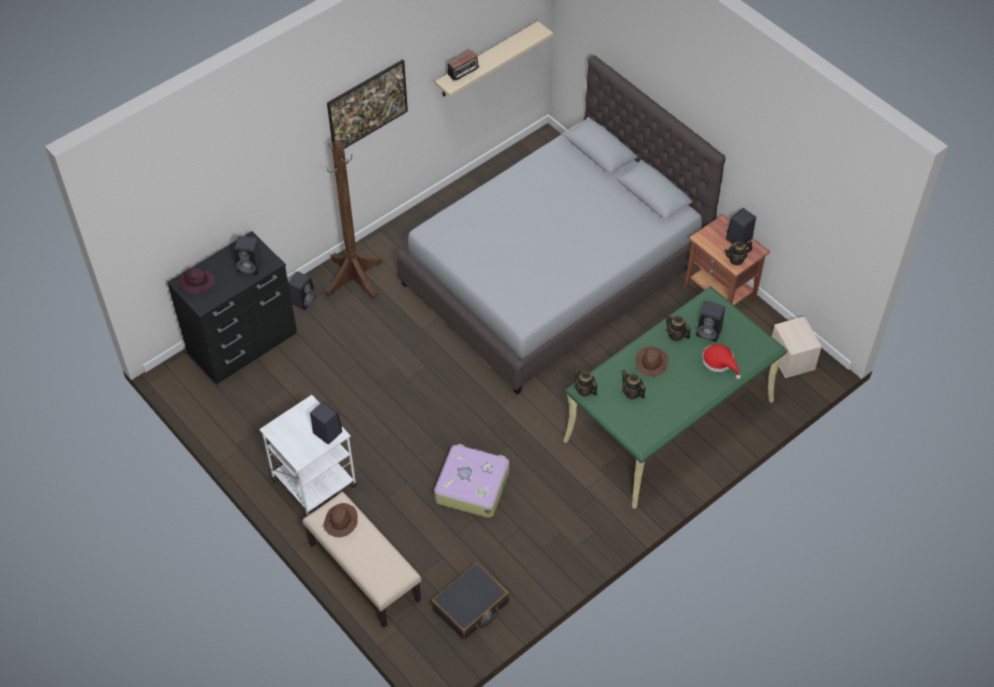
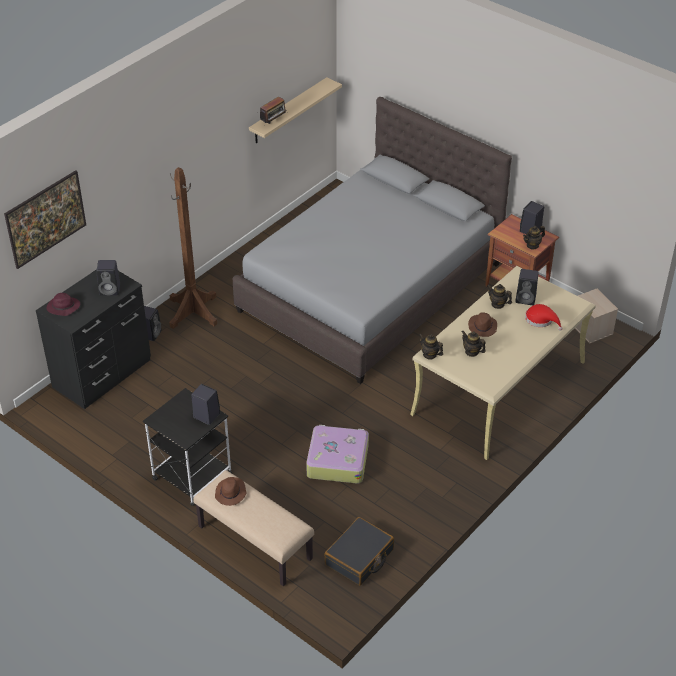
camera: 10 degrees left, 10 degrees down
(313, 481) = (191, 475): white cart -> black cart
(368, 119) = (197, 159): picture -> picture (48, 232)
(668, 421) = (498, 388): green desk -> beige desk

